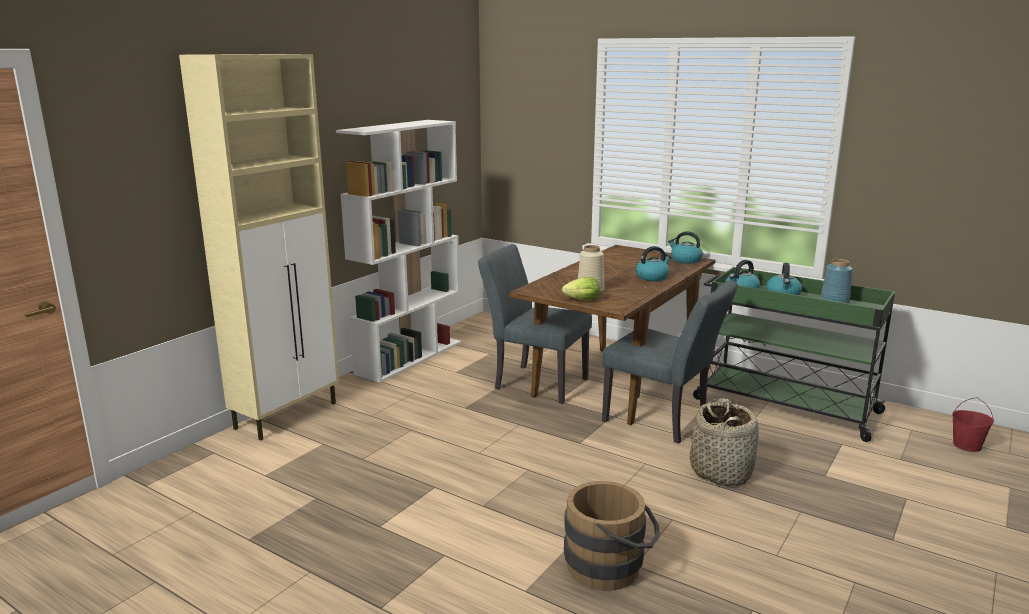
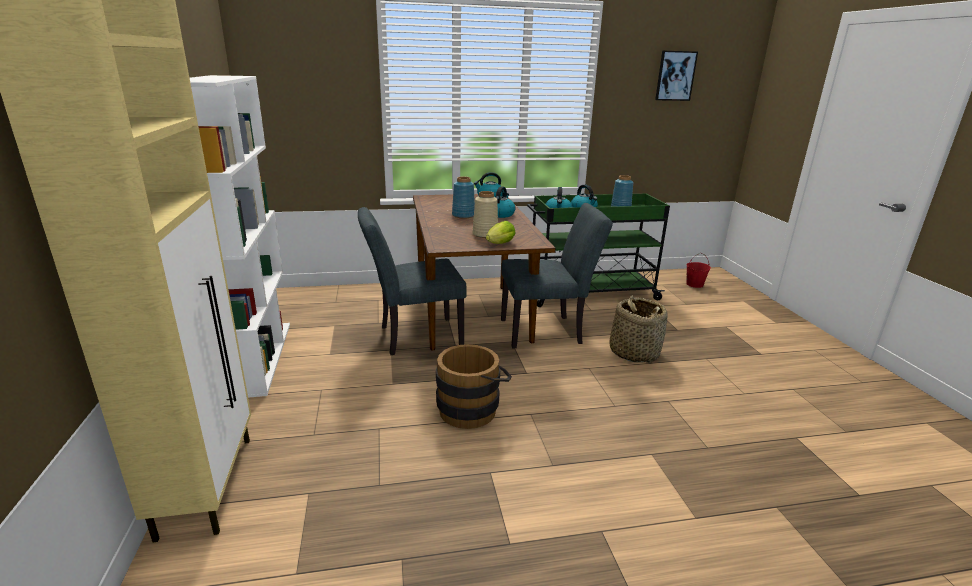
camera: 45 degrees left, 5 degrees up
(611, 567) = (701, 459): brown bucket -> brown bucket (472, 408)
(613, 271) = (463, 215): none -> blue vase
(973, 132) = (675, 76): none -> picture

